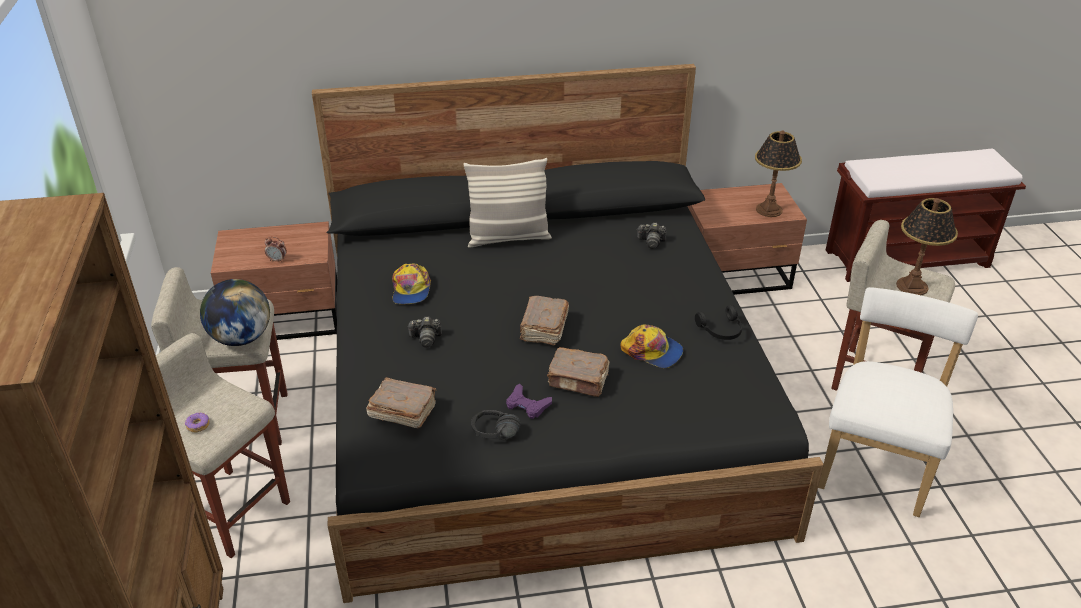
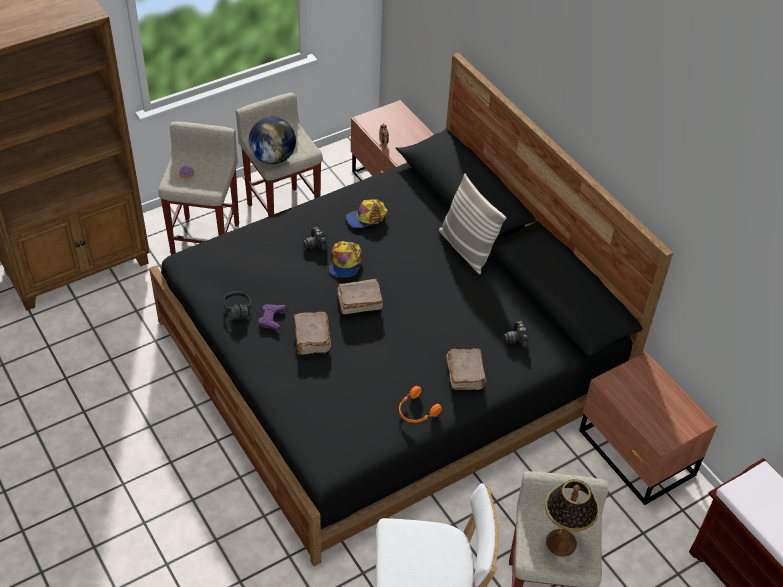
camera: 65 degrees right, 10 degrees up
(402, 411) = (232, 257): brown book -> brown book (465, 374)
(652, 351) = (367, 373): cap -> cap (345, 263)
(721, 330) = (416, 411): black headphones -> orange headphones
(769, 209) = (657, 423): table lamp -> none

